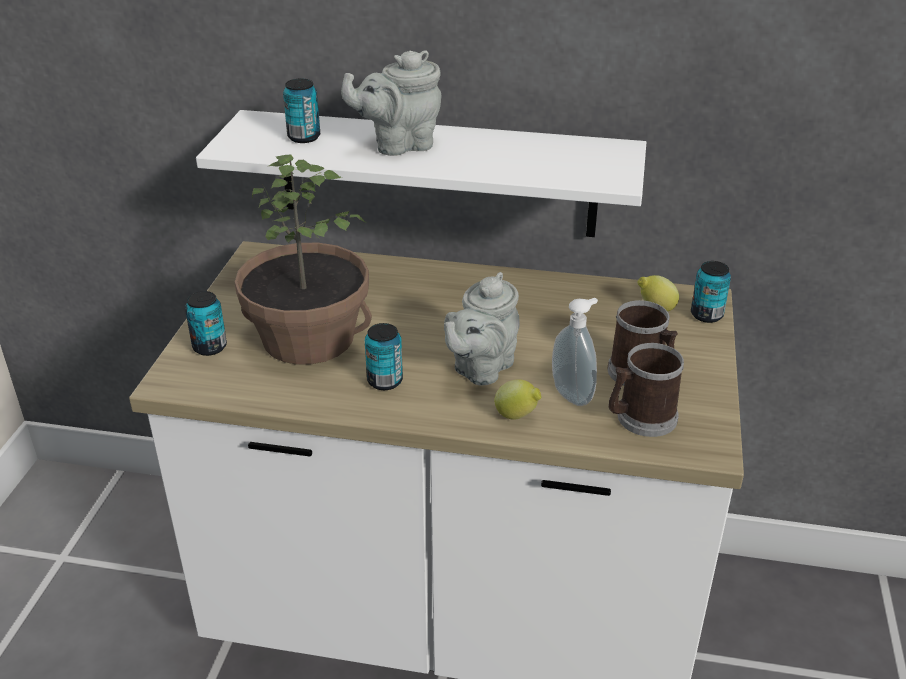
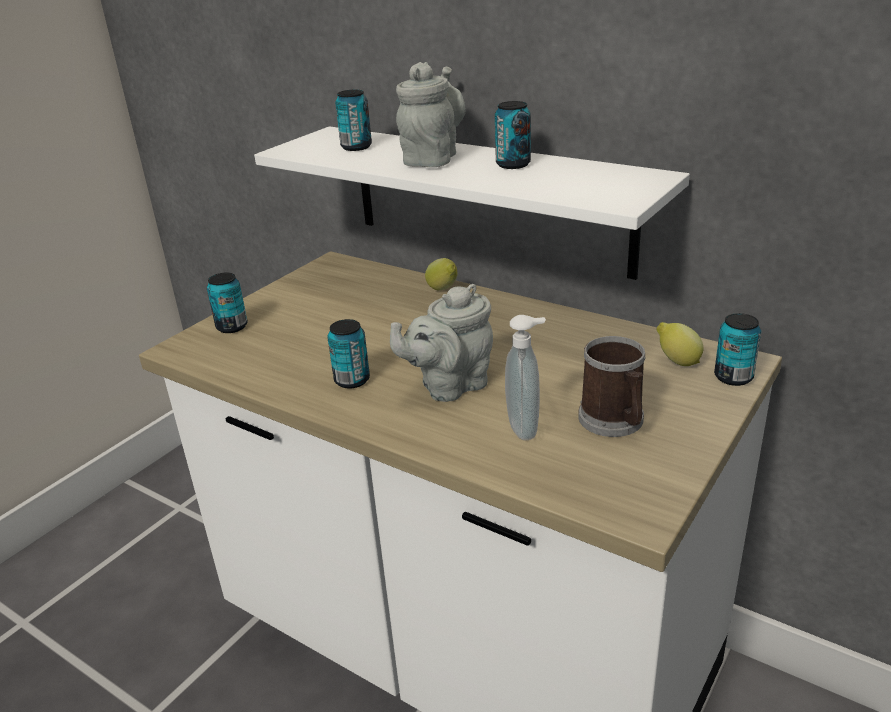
camera: 25 degrees right, 5 degrees down
(307, 338) = (316, 333): potted plant -> none
(399, 145) = (432, 158): grey teapot -> grey teapot turned 105 degrees clockwise
(485, 146) = (513, 164): none -> can
(517, 416) = (451, 436): lemon -> lemon (443, 290)
(640, 418) = (581, 466): mug -> none

